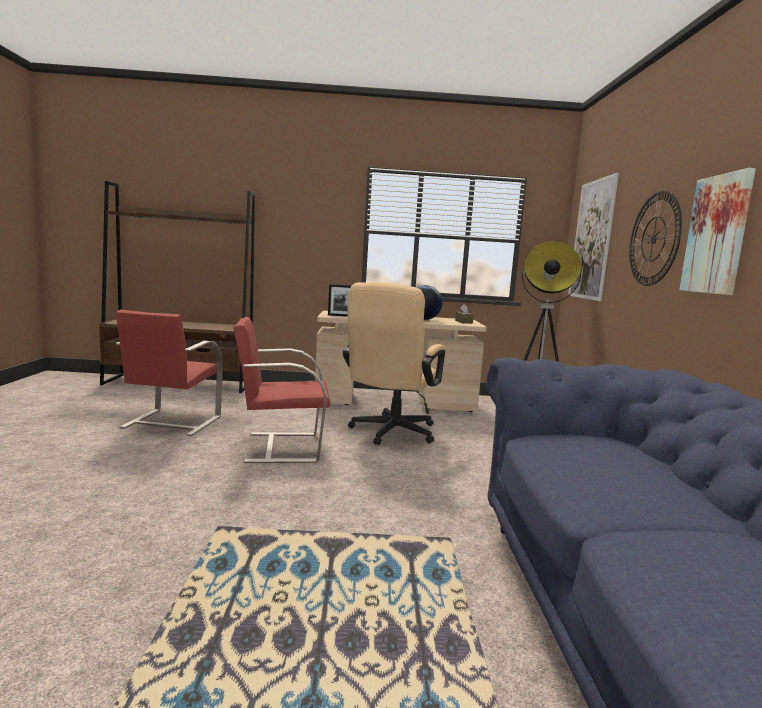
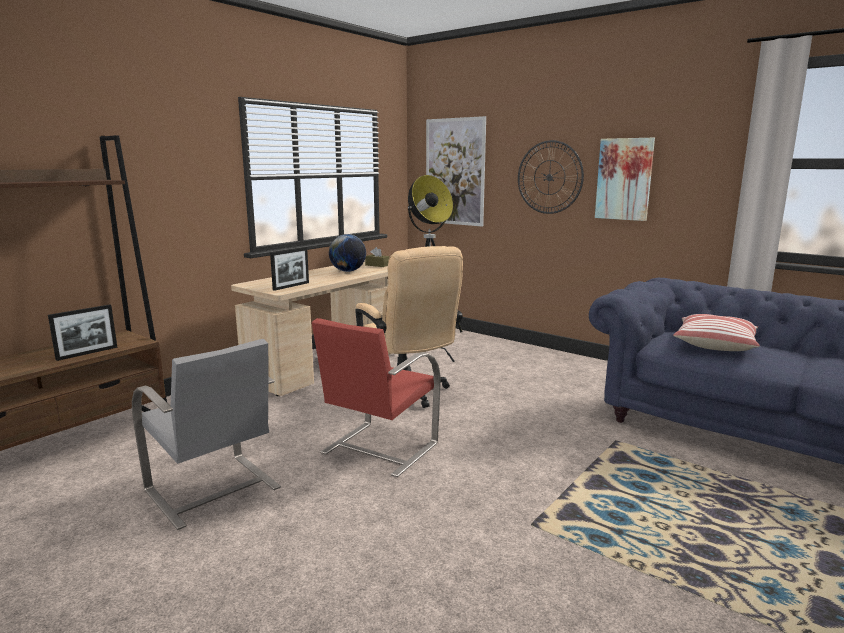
camera: 50 degrees left, 5 degrees up
(170, 423) = (213, 490): red chair -> grey chair
(199, 327) = (87, 353): none -> picture frame
(604, 459) = (714, 344): none -> pillow

